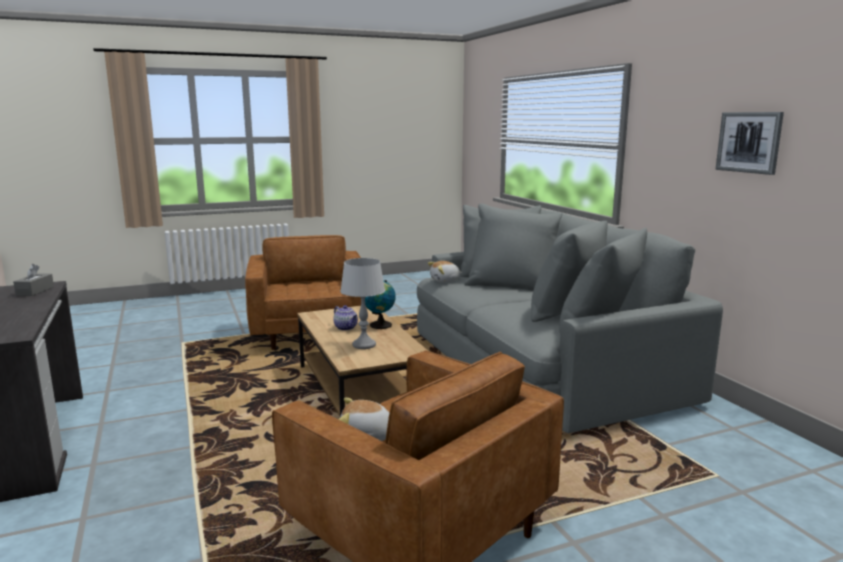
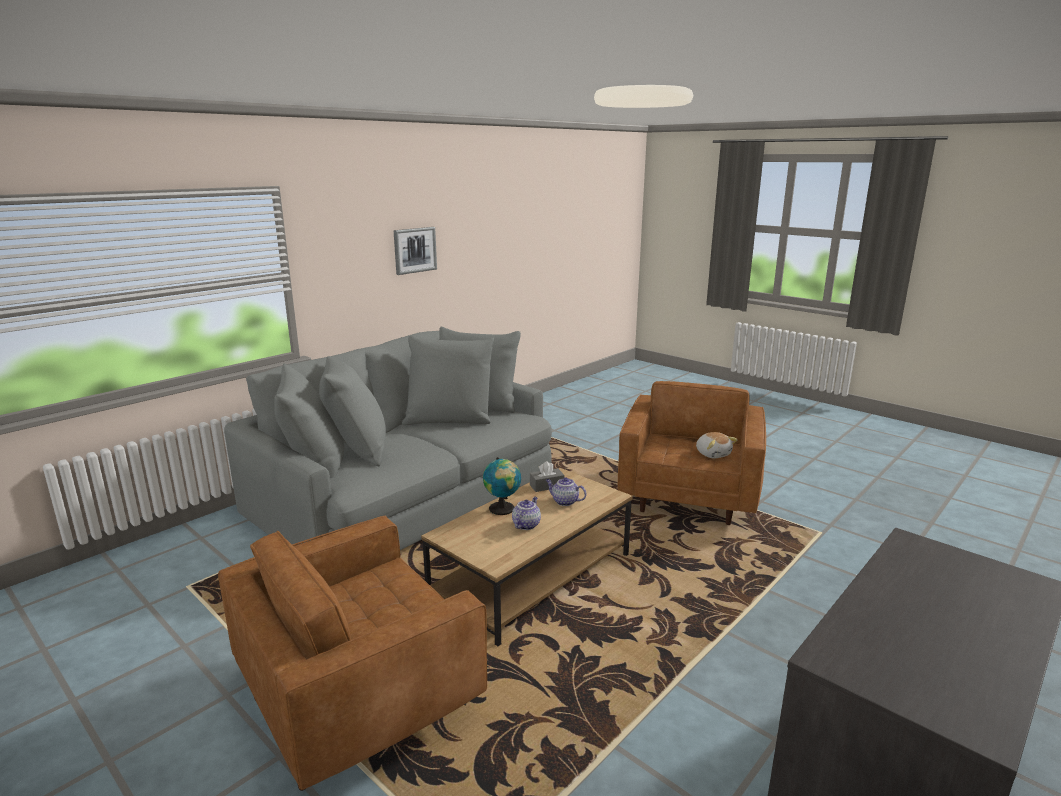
camera: 115 degrees left, 5 degrees up
(35, 291) = (853, 645): grey tissue box -> grey tissue box (546, 486)
(364, 345) = (564, 501): grey table lamp -> teapot
(445, 280) = (361, 480): plush toy -> none

